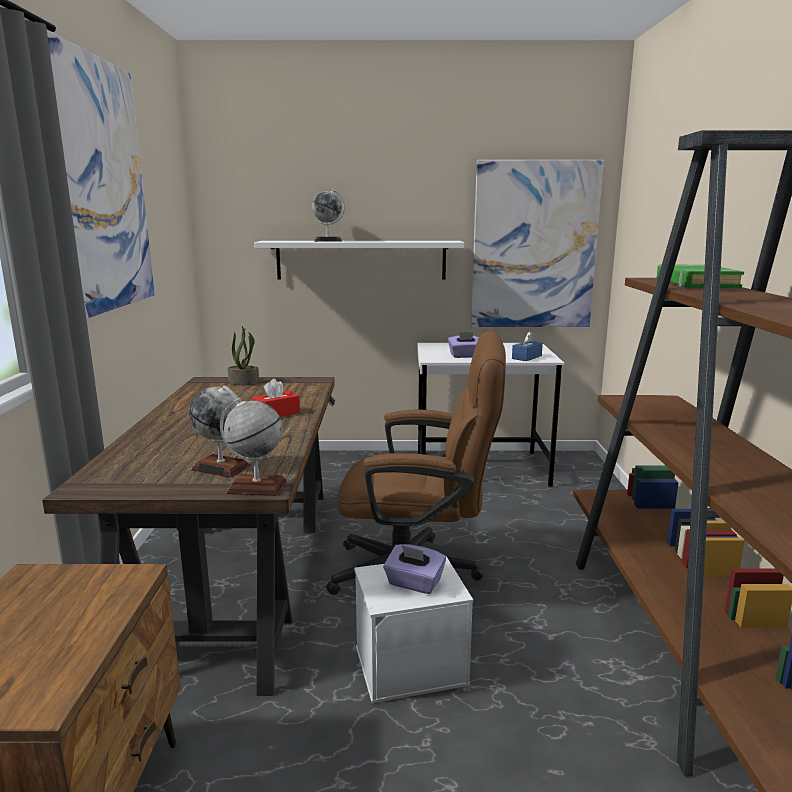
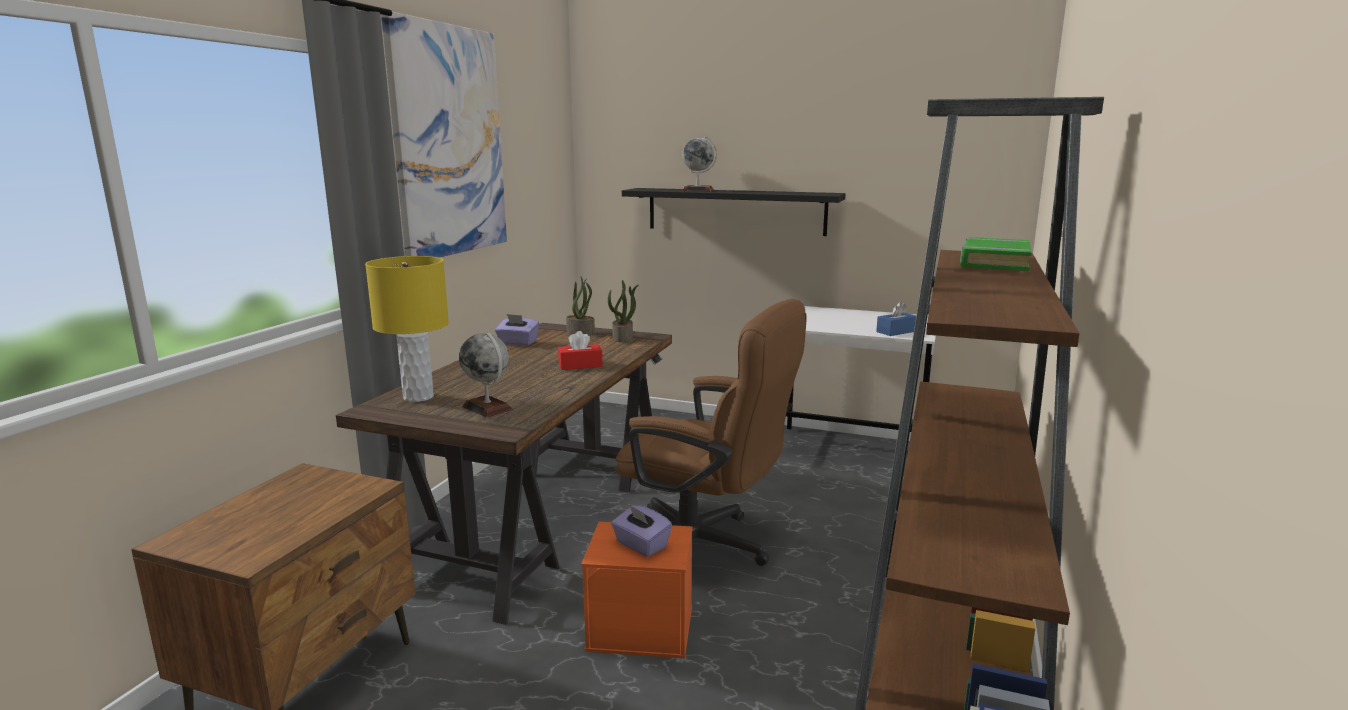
camera: 20 degrees right, 0 degrees up
(129, 466) = (419, 397): none -> yellow table lamp
(257, 487) = (500, 428): globe -> none
(292, 384) = (623, 338): none -> potted plant
(361, 260) = (735, 211): white shelf -> black shelf
(411, 664) = (642, 627): white storage box -> orange storage box
(465, 356) = (826, 324): purple tissue box -> purple tissue box (517, 343)
(534, 246) = (933, 201): picture -> none

